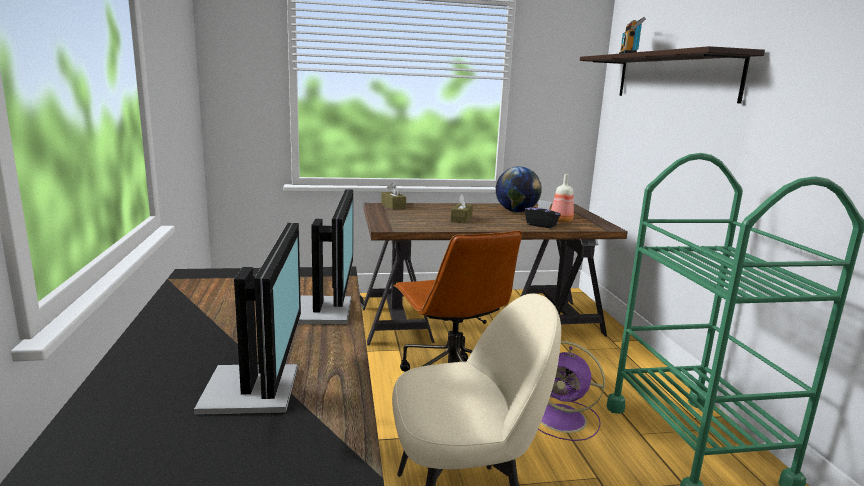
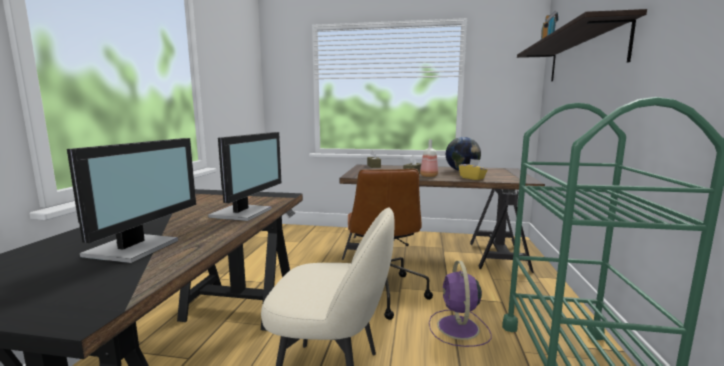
camera: 20 degrees right, 5 degrees down
(541, 225) = (472, 178): black tissue box -> yellow tissue box
(560, 221) = (491, 176): bottle -> bottle (428, 176)
(563, 419) = (458, 328): purple fan -> purple fan turned 45 degrees clockwise

